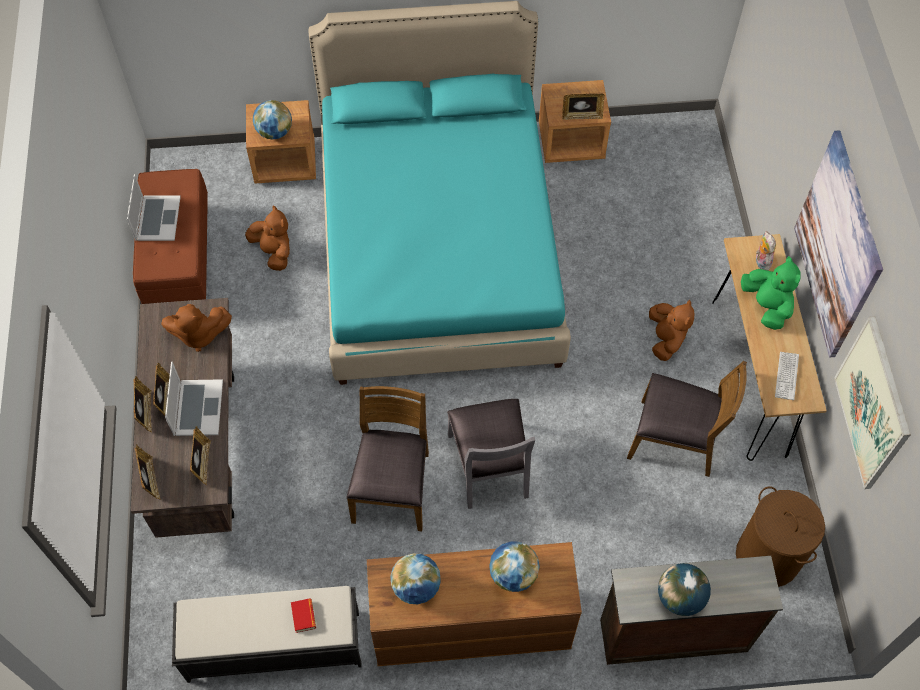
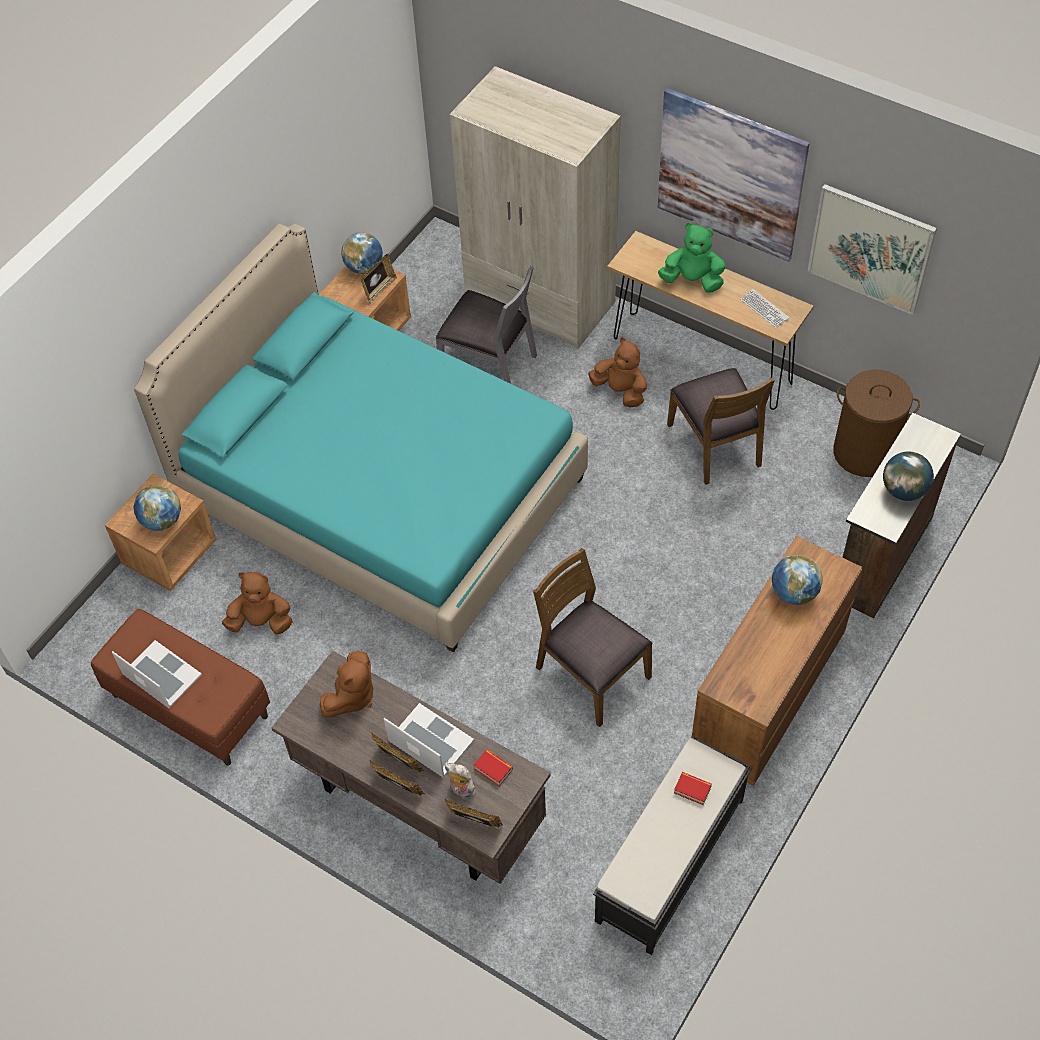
camera: 50 degrees left, 5 degrees down
(203, 463) = (493, 769): picture frame -> book
(416, 587) = (752, 668): globe -> globe (364, 267)
(490, 466) = (631, 588): grey chair -> grey chair (489, 363)
(675, 439) = (716, 444): brown chair -> brown chair turned 105 degrees clockwise
(700, 229) = (540, 301): none -> beige wardrobe
(761, 261) = (649, 257): plush toy -> plush toy (461, 790)

